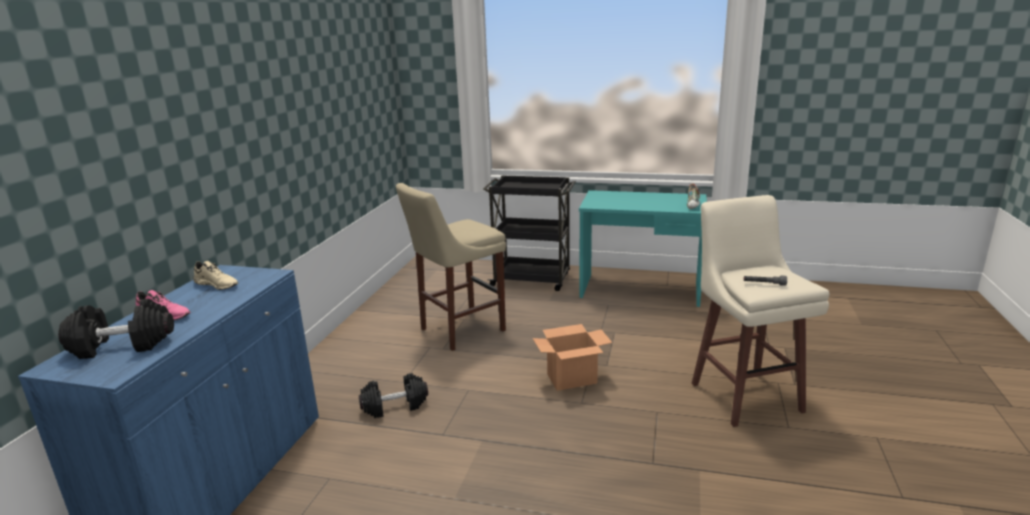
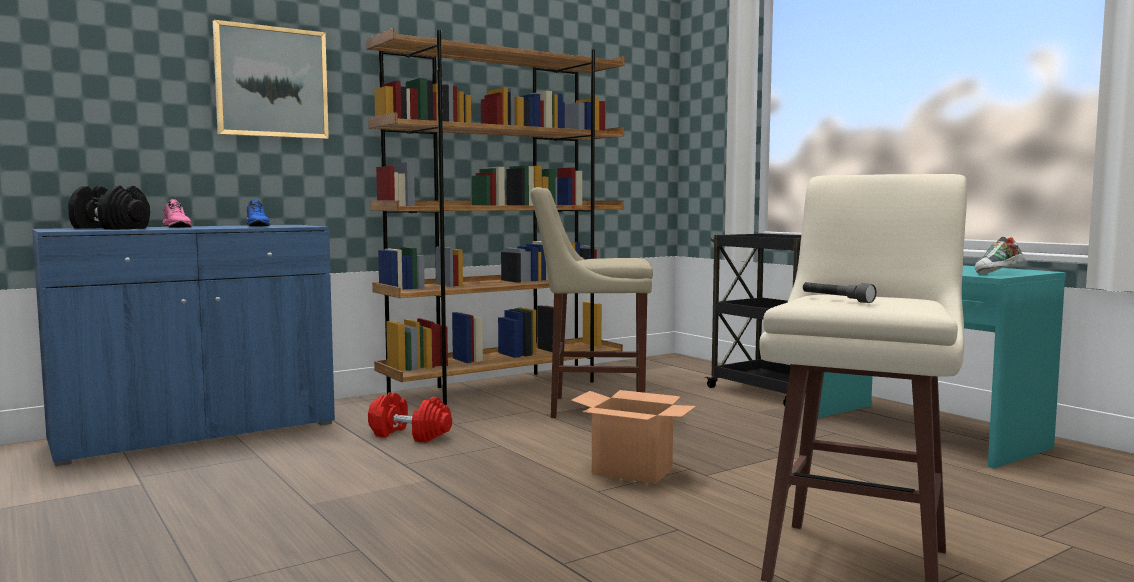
camera: 40 degrees right, 15 degrees down
(170, 138) = (271, 82): none -> picture
(217, 285) = (258, 225): beige shoe -> blue shoe
(367, 329) = (505, 386): none -> brown bookcase
(395, 406) = (410, 435): black dumbbell -> red dumbbell

